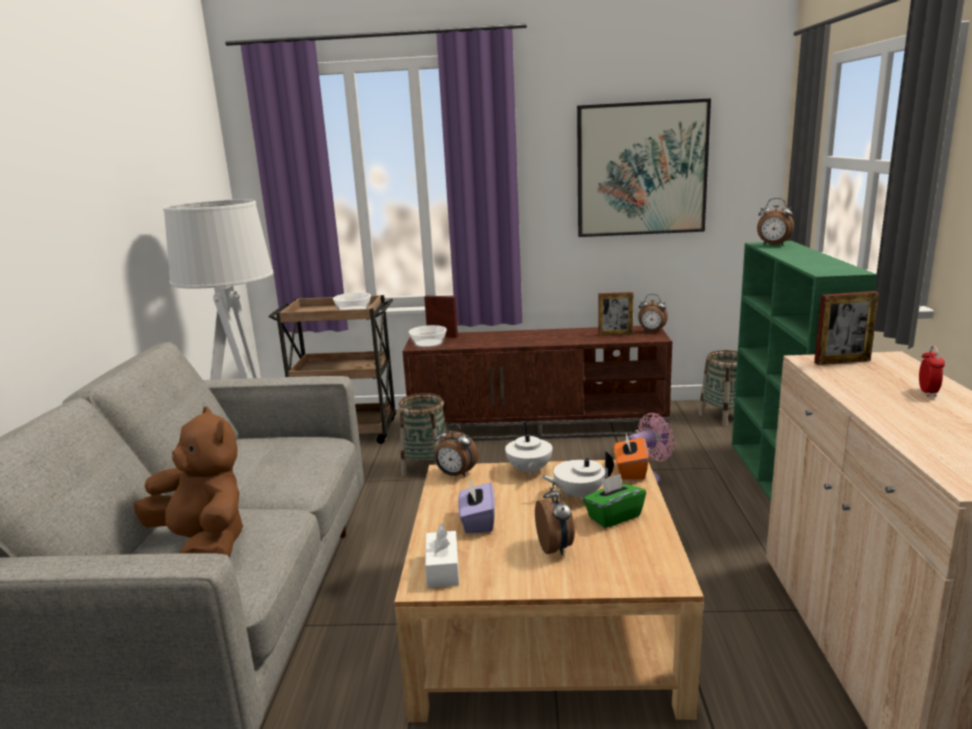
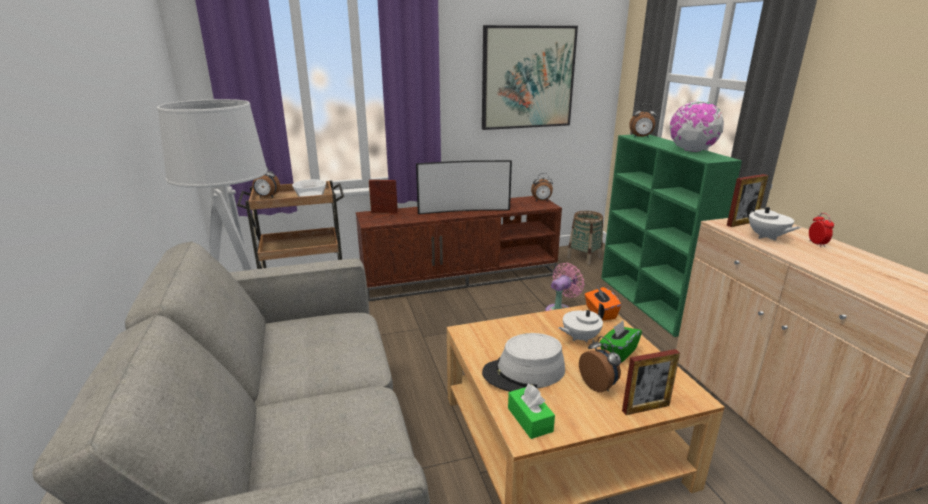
camera: 20 degrees left, 5 degrees up
(204, 546) = (318, 439): brown plush toy -> none
(426, 467) = (393, 321): basket -> none
(429, 343) = (378, 220): bowl -> none
(442, 569) = (530, 419): white tissue box -> green tissue box
(455, 475) = (475, 333): alarm clock -> alarm clock (267, 197)
(477, 522) = (524, 372): purple tissue box -> grey hat
(529, 470) = (528, 322): white teapot -> white teapot (766, 237)
(538, 338) = (463, 211): none -> television
(615, 334) = (518, 204): picture frame -> picture frame (645, 408)
(818, 262) = (691, 151): none -> globe

